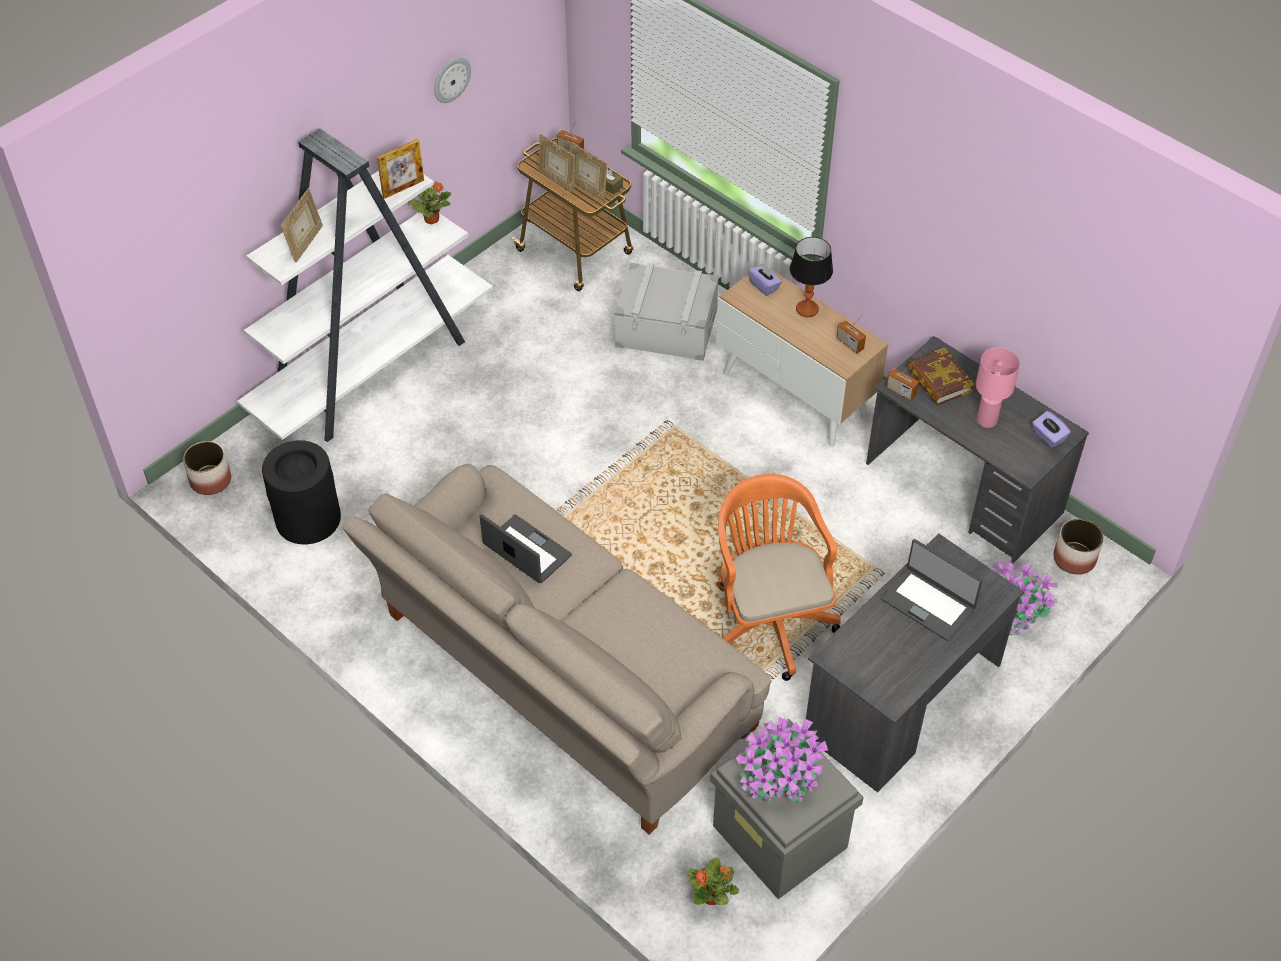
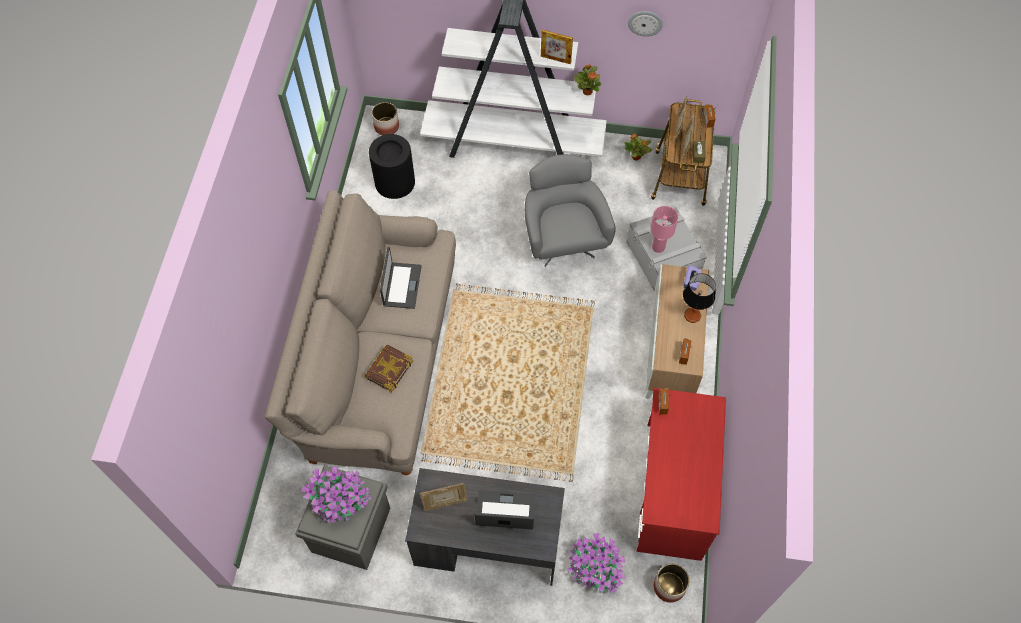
camera: 55 degrees right, 10 degrees up
(306, 244) = (477, 46): picture frame -> picture frame (445, 503)
(558, 401) = (563, 240): none -> grey armchair
(712, 897) = (291, 518): potted plant -> potted plant (636, 157)
(768, 619) = (492, 438): orange office chair -> none
(928, 603) = (505, 511): laptop -> laptop turned 90 degrees clockwise
(938, 381) = (689, 421): book -> book (389, 369)
(963, 489) = (673, 490): grey desk -> red desk
(987, 421) = (678, 467): pink table lamp -> pink table lamp (658, 247)
(1048, 437) = (694, 510): purple tissue box -> none

